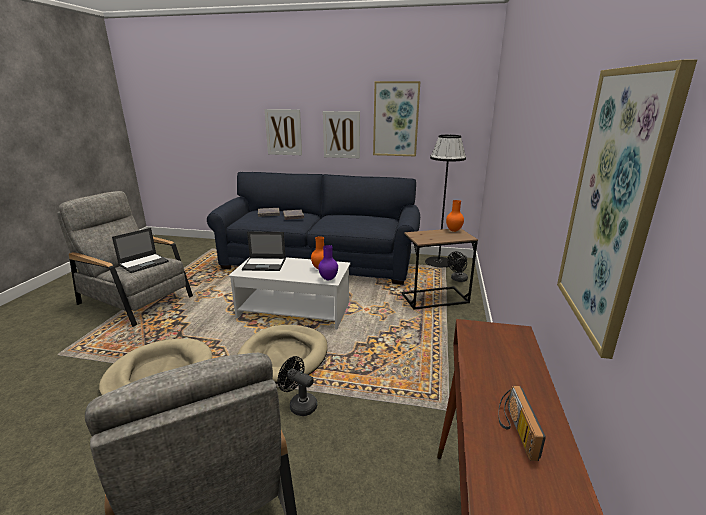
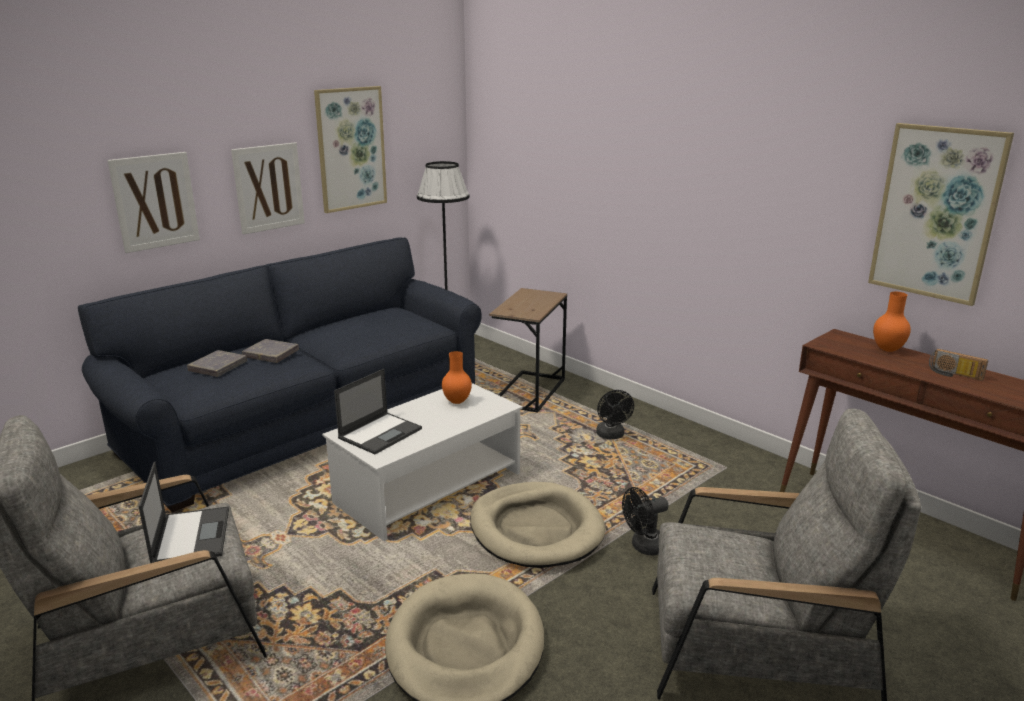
camera: 55 degrees left, 0 degrees up
(328, 279) = (496, 406): purple vase -> none
(454, 230) = (525, 293): orange vase -> orange vase (887, 349)
(457, 279) = (506, 362): black fan -> black fan (611, 436)

